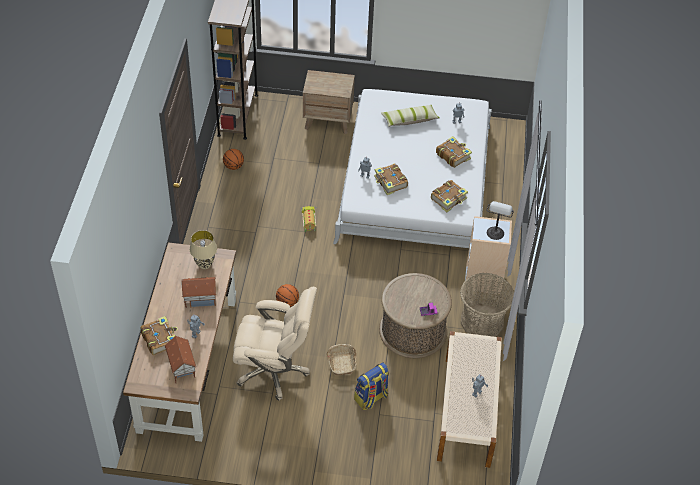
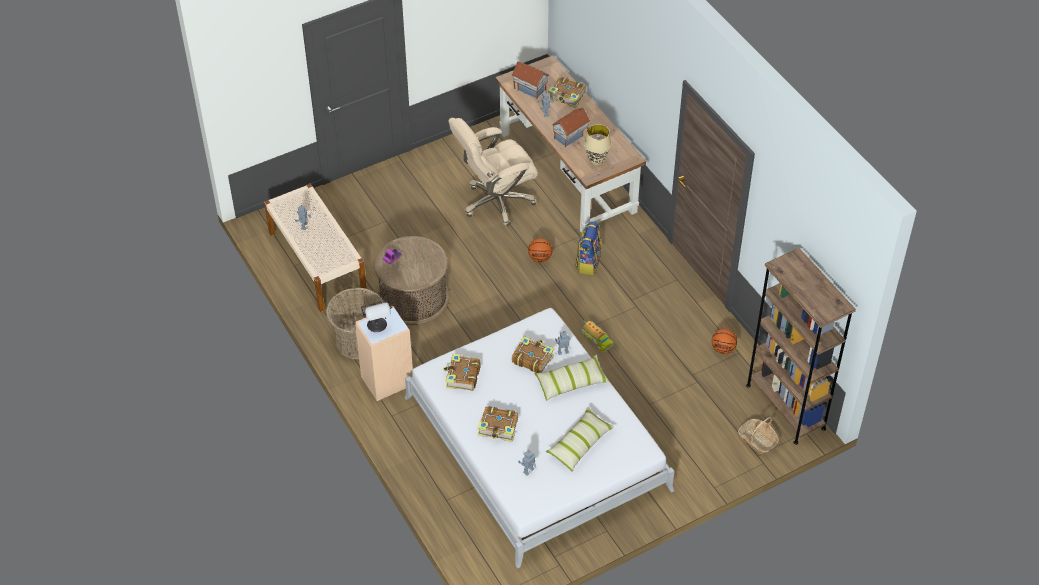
camera: 145 degrees right, 0 degrees up
(328, 120) = (692, 460): brown nightstand -> none
(341, 363) = (449, 239): basket -> basket (757, 440)
(371, 398) = (402, 228): backpack -> backpack (588, 262)
(379, 155) = (571, 382): none -> pillow

